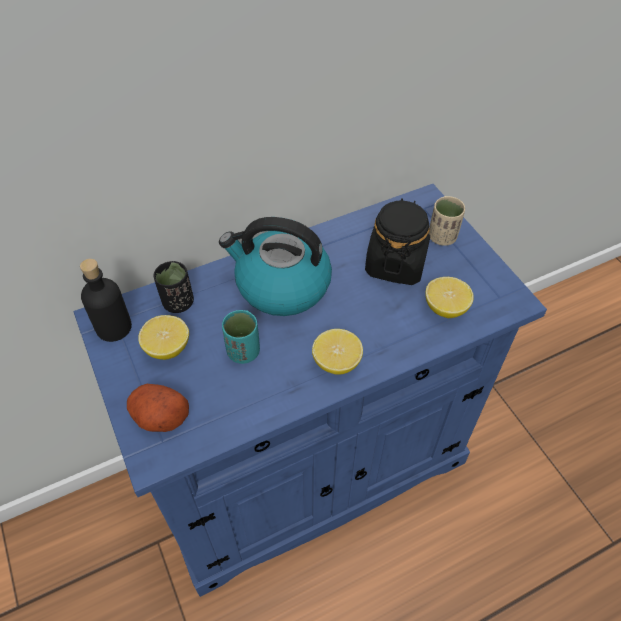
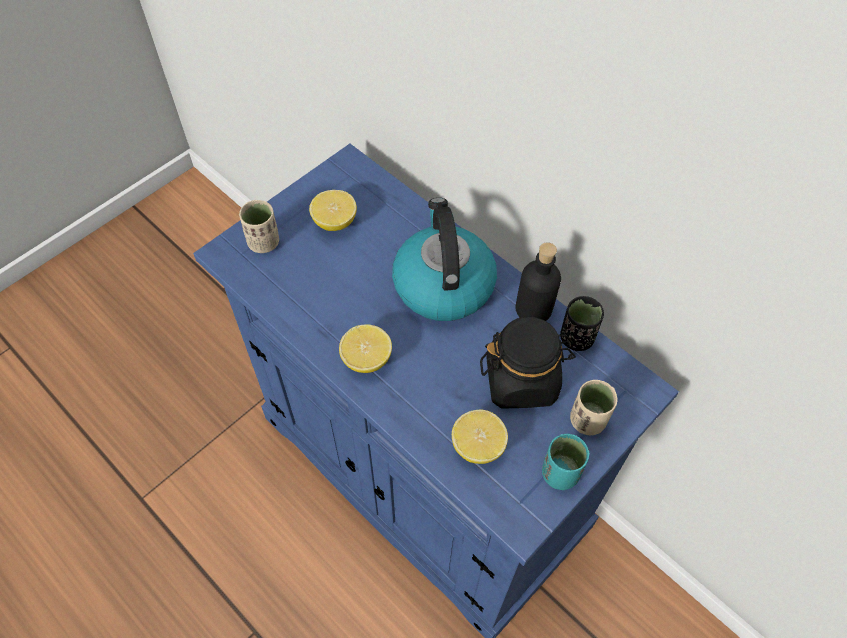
camera: 70 degrees right, 5 degrees up
(114, 327) = (342, 176): black bottle -> black bottle (533, 309)
(159, 416) = (264, 242): potato -> beige cup
(178, 302) = (387, 210): black cup -> black cup (576, 338)
(243, 352) = (351, 279): turquoise cup -> turquoise cup (560, 473)

